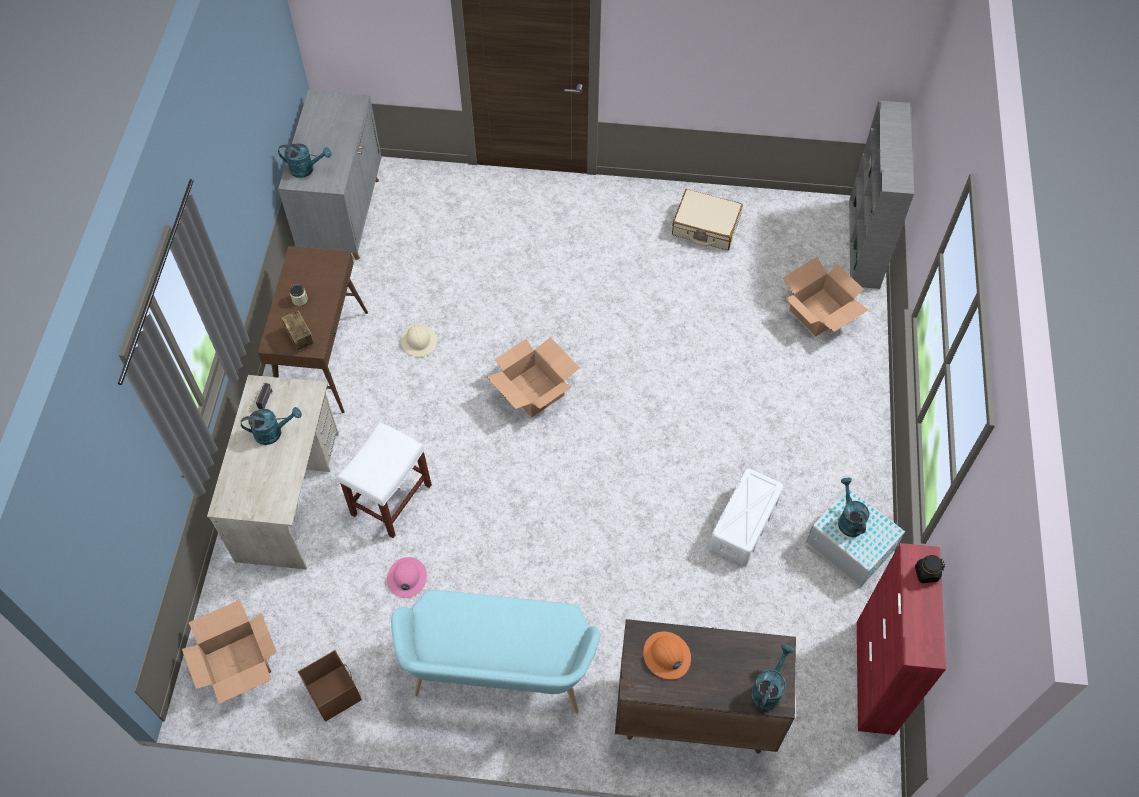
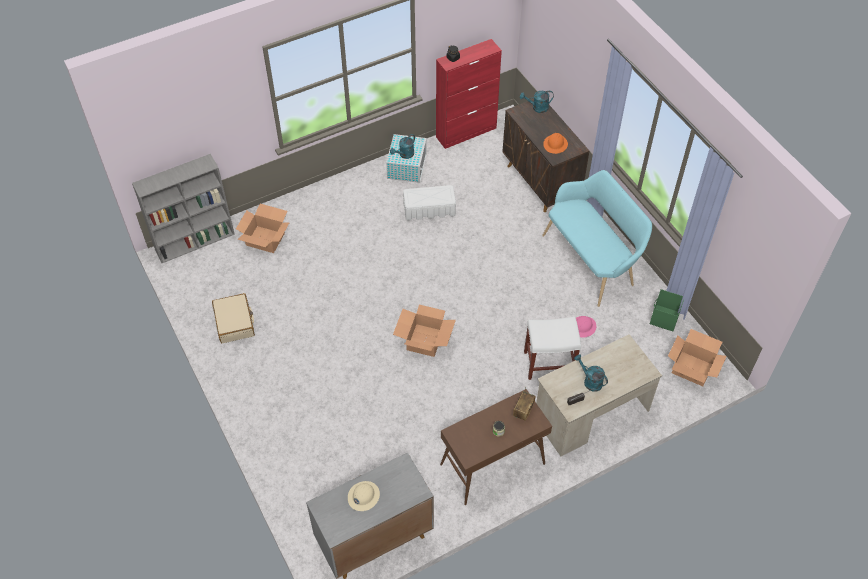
camera: 125 degrees left, 5 degrees down
(306, 169) = (403, 491): turquoise watering can -> none
(334, 692) = (664, 318): brown storage box -> green storage box
(419, 341) = (438, 420): beige hard hat -> beige hard hat (363, 496)

